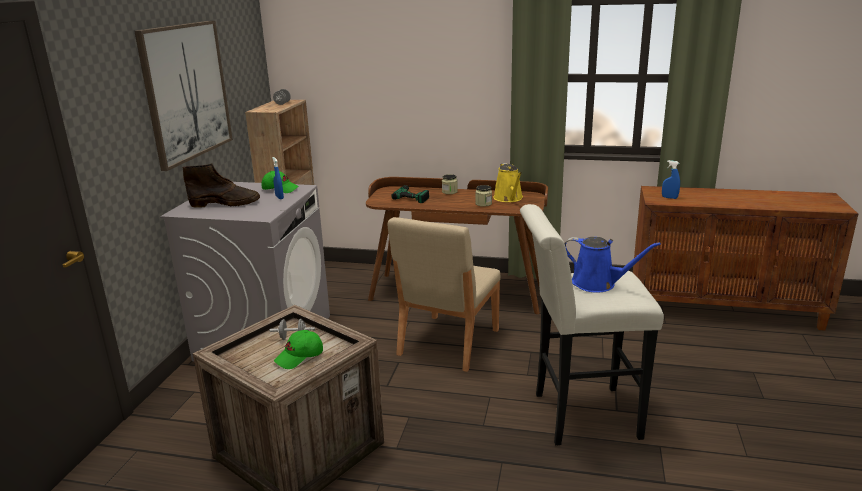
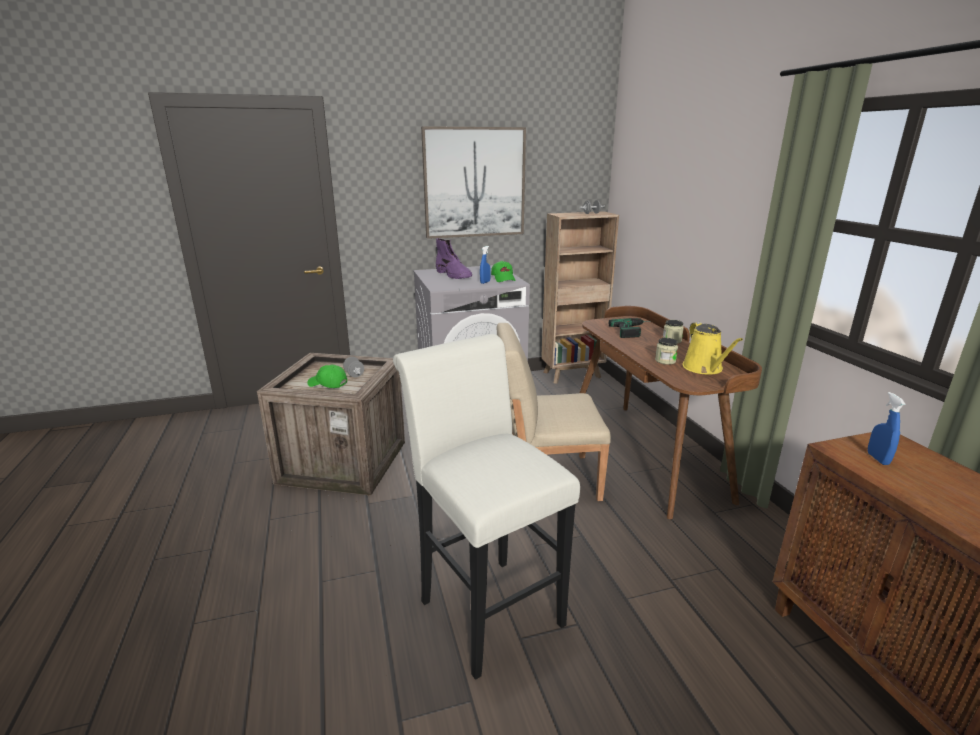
camera: 60 degrees right, 0 degrees up
(226, 203) = (454, 275): brown boot -> purple boot
(509, 198) = (704, 368): yellow watering can -> yellow watering can turned 60 degrees counterclockwise
(598, 284) = (494, 457): blue watering can -> none

